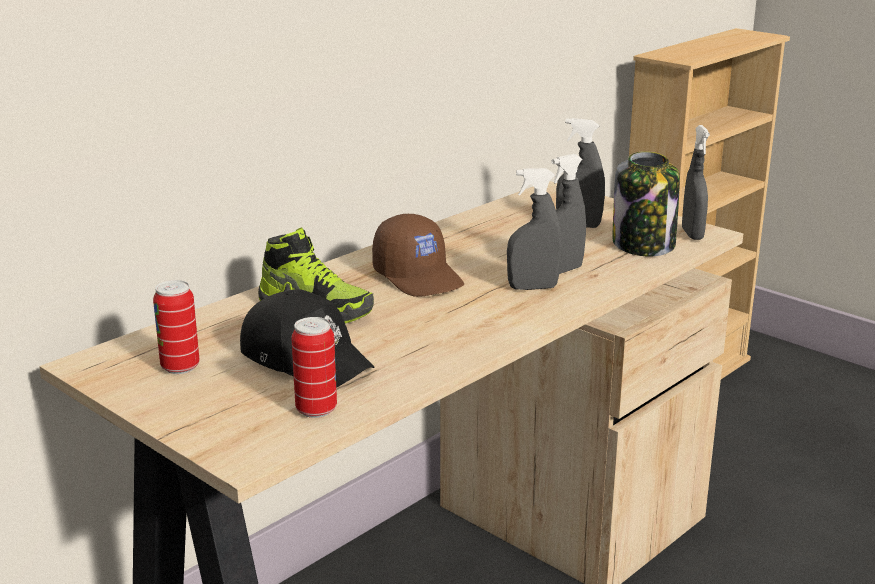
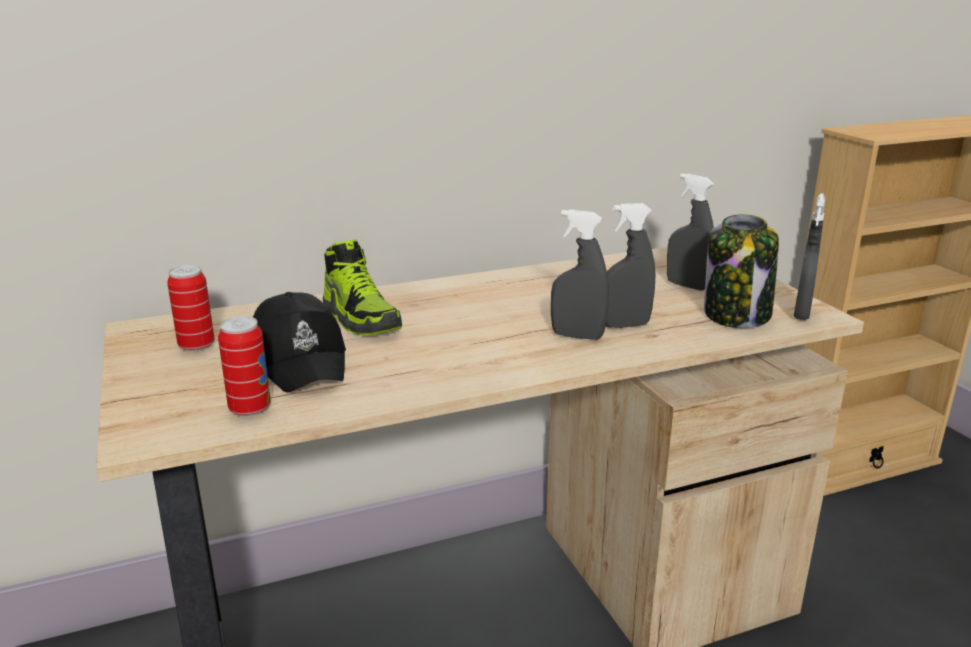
camera: 25 degrees right, 0 degrees up
(419, 277) = (482, 307): brown cap -> none

